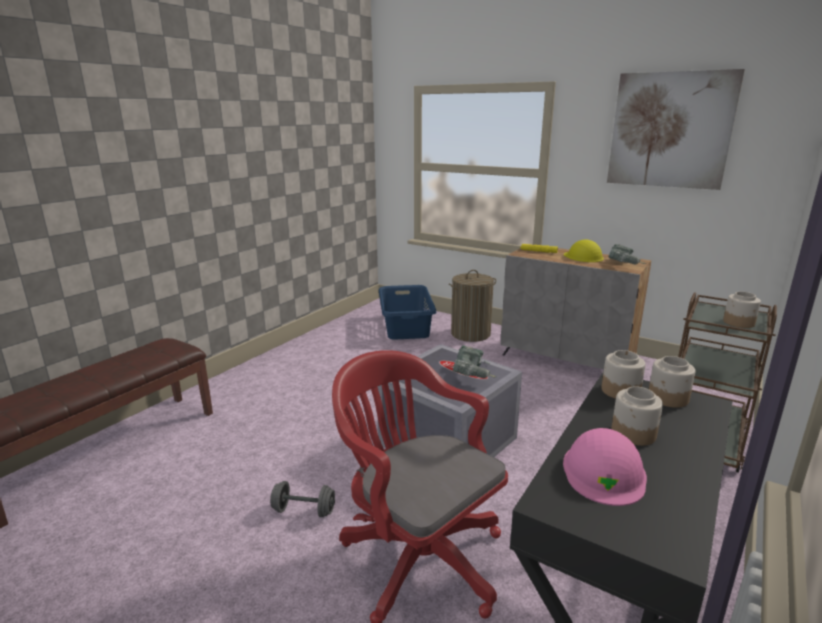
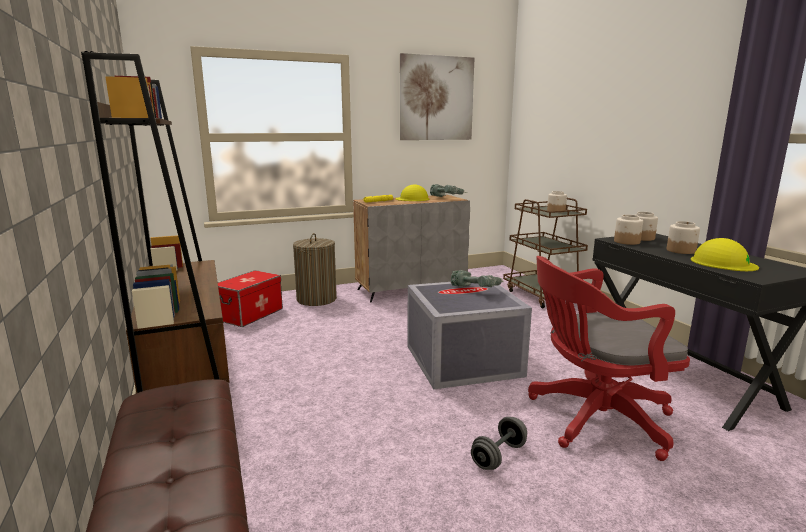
camera: 55 degrees left, 5 degrees down
(305, 348) = (189, 371): none -> brown bookcase
(406, 326) = (250, 314): blue laundry basket -> storage box
(604, 472) = (723, 263): pink hard hat -> yellow hard hat

